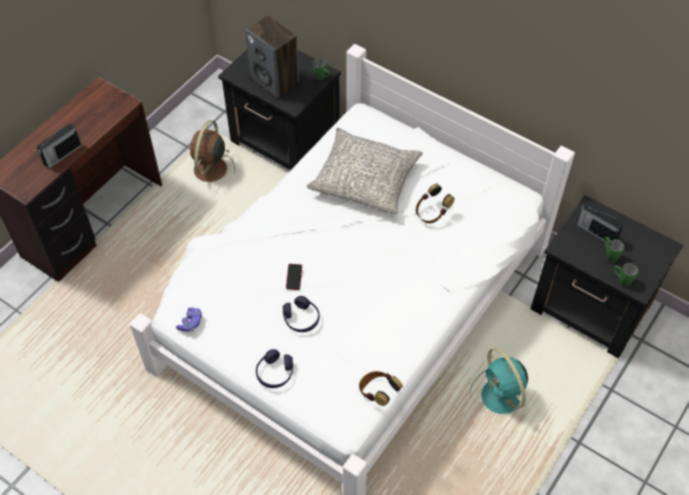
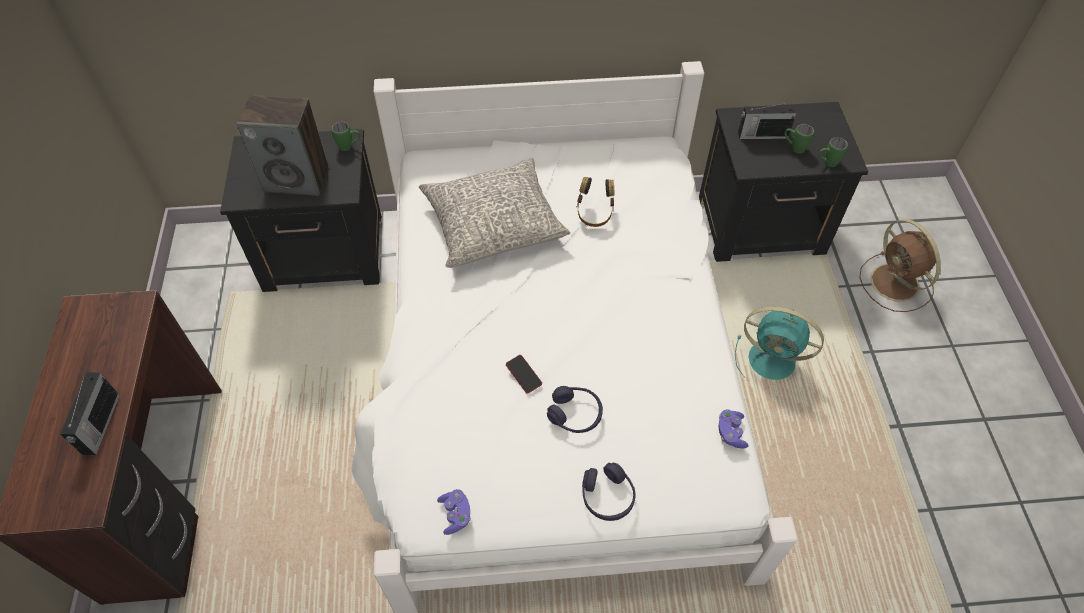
camera: 40 degrees left, 0 degrees up
(209, 171) = (266, 338): brown fan -> brown fan (896, 284)
(378, 393) = (731, 433): headphones -> purple game controller

